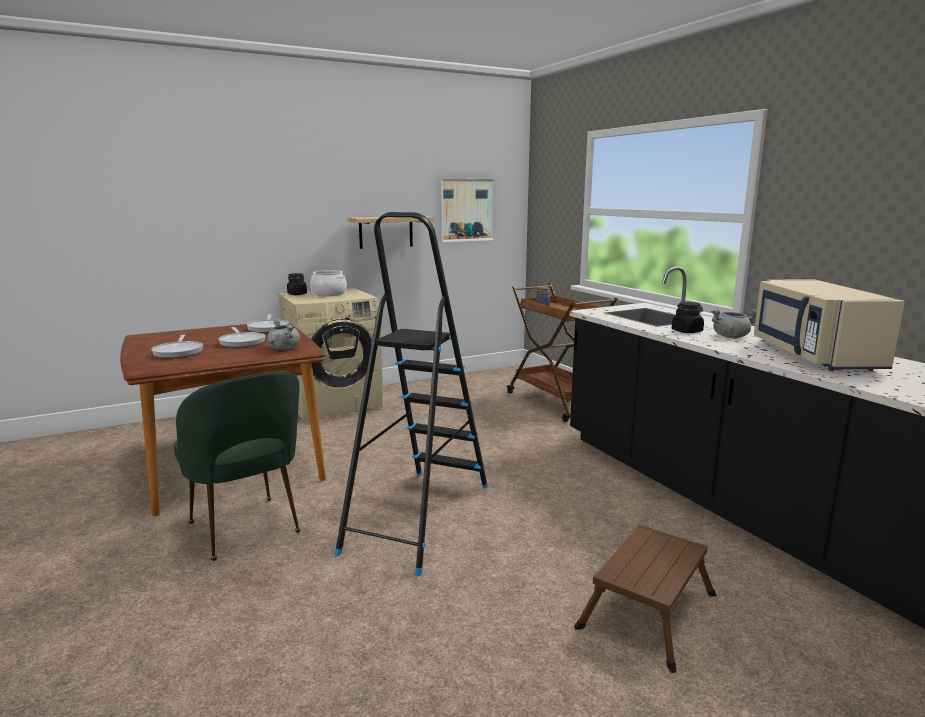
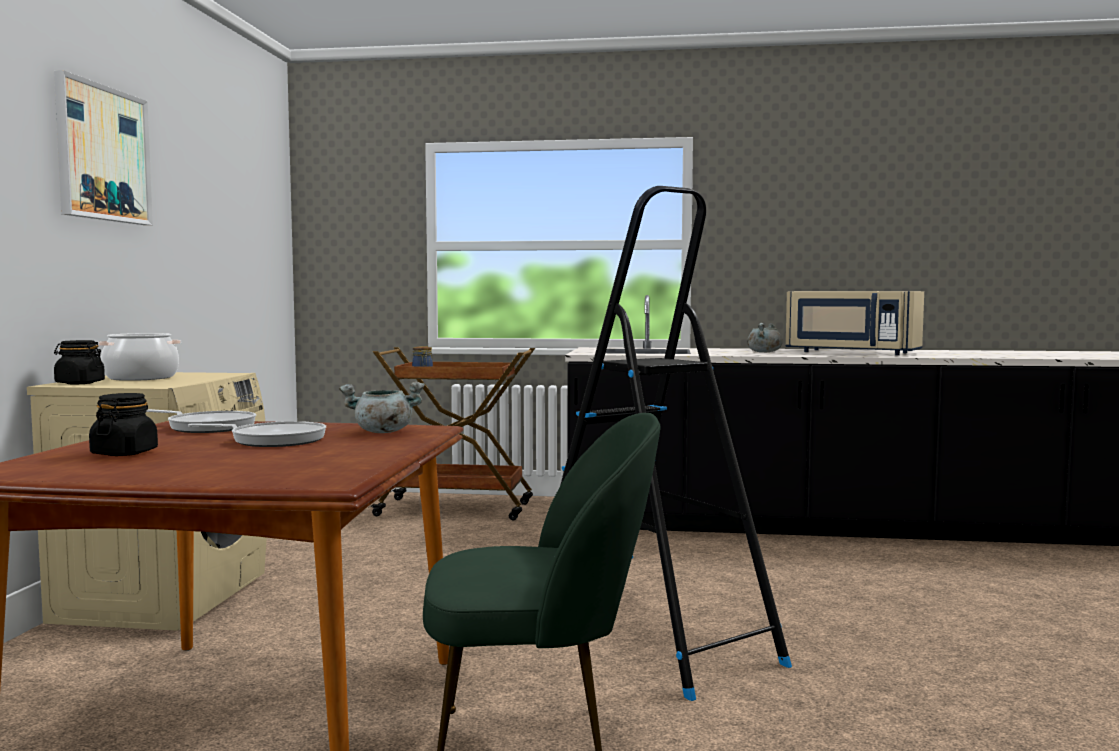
camera: 55 degrees left, 10 degrees down
(179, 352) = (240, 463): frying pan -> none
(386, 232) = (164, 269): shelf -> none
(466, 210) = (243, 242): picture -> picture (102, 154)
(648, 610) = (932, 598): brown step ladder -> none
(687, 331) = (725, 353): black jar -> black jar (124, 453)

